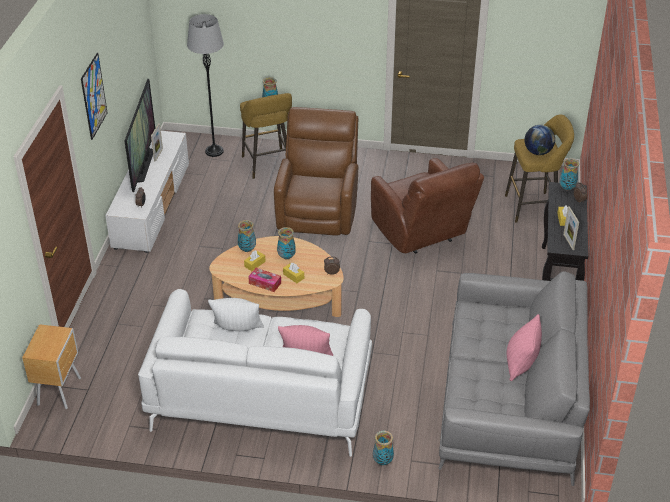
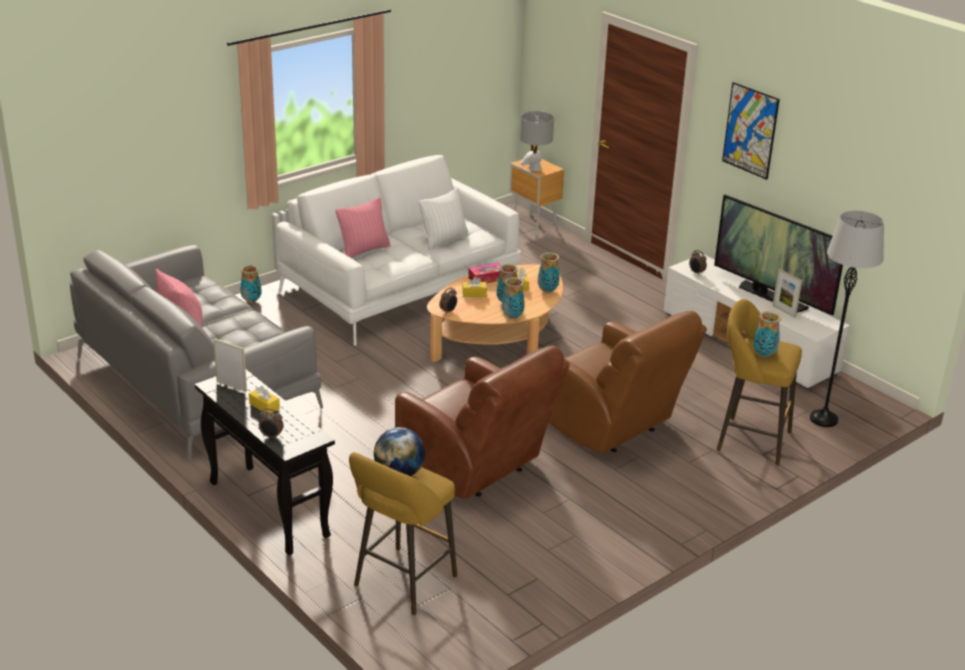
camera: 130 degrees right, 10 degrees down
(56, 340) = (534, 168): none -> grey table lamp
(421, 234) = (476, 469): brown armchair -> brown armchair turned 150 degrees counterclockwise
(567, 188) = (303, 443): vase -> vase (512, 316)

